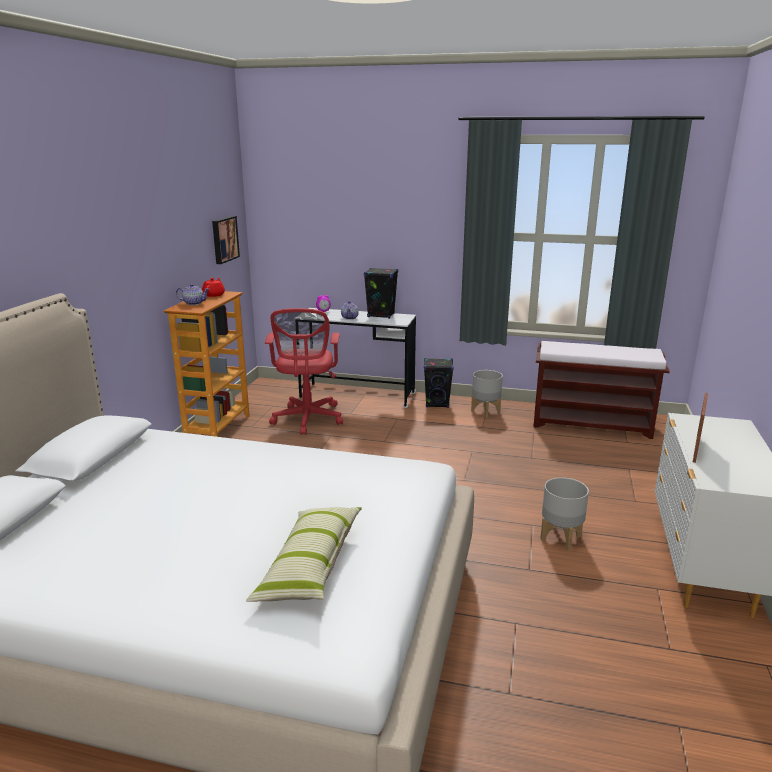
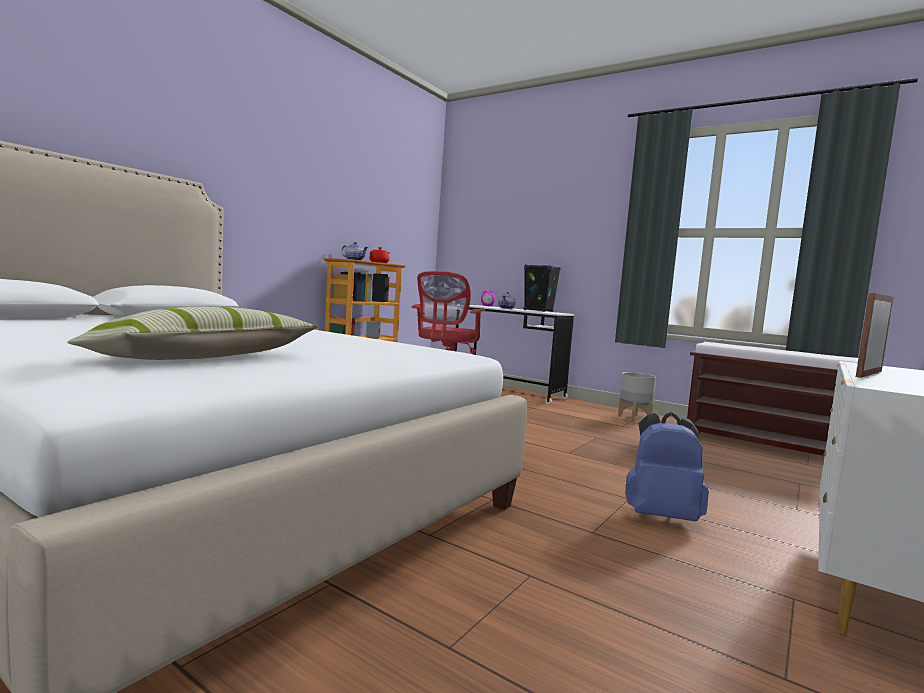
camera: 20 degrees right, 15 degrees down
(224, 239) = (408, 231): picture -> none
(437, 404) = (584, 407): black speaker -> none
(560, 537) = (660, 516): grey planter -> blue backpack

